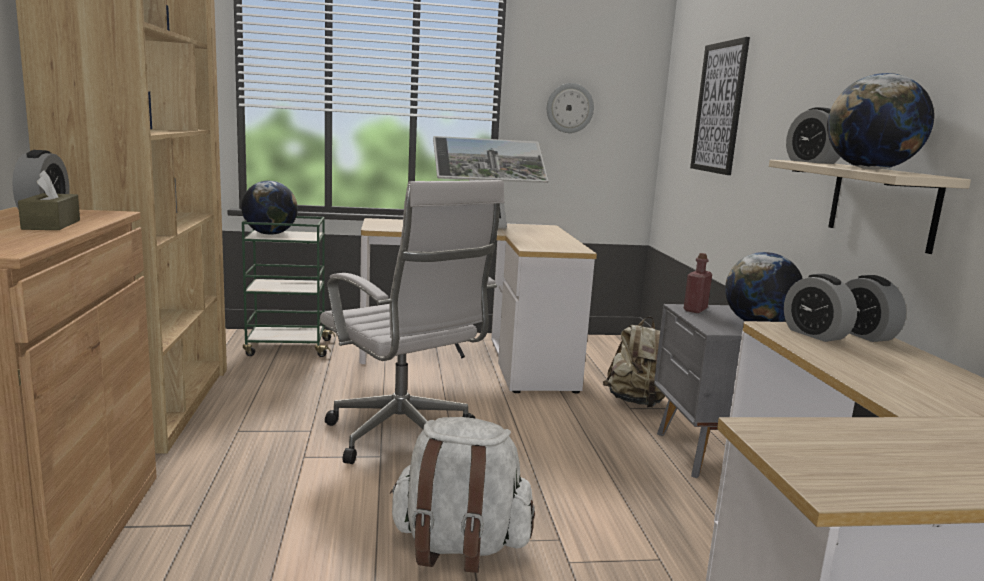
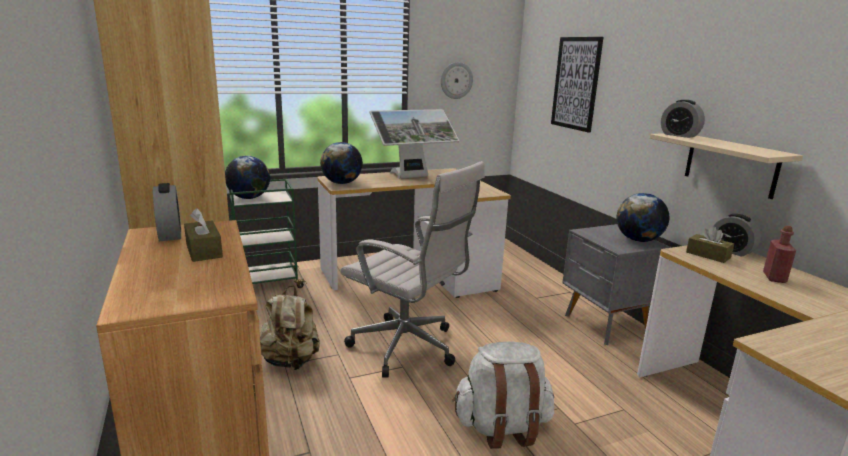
camera: 15 degrees left, 5 degrees up
(637, 402) = (538, 292): beige backpack -> beige backpack (291, 361)
(695, 310) = (592, 232): red bottle -> red bottle (774, 278)
(814, 334) = (708, 255): alarm clock -> brown tissue box
(870, 169) = (733, 146): globe -> globe (342, 183)

